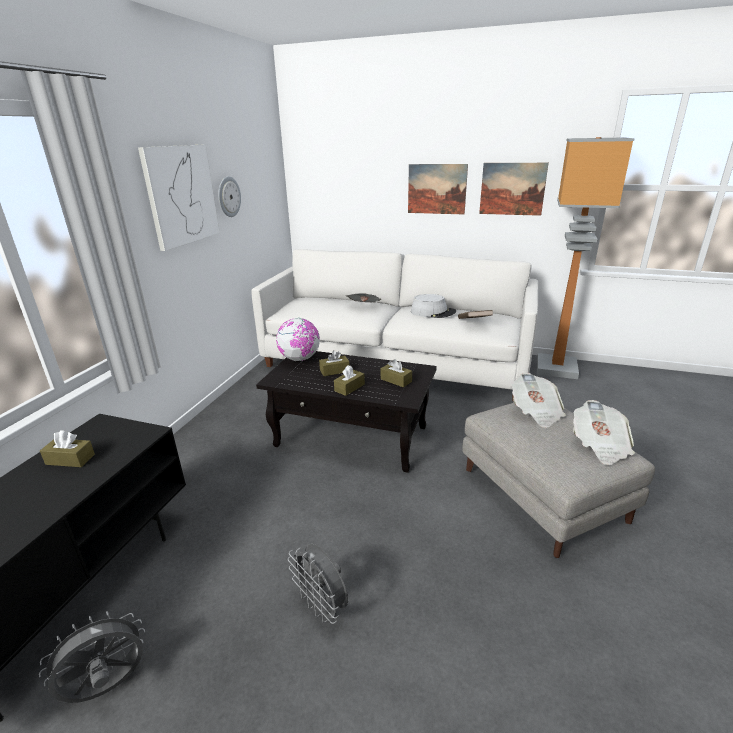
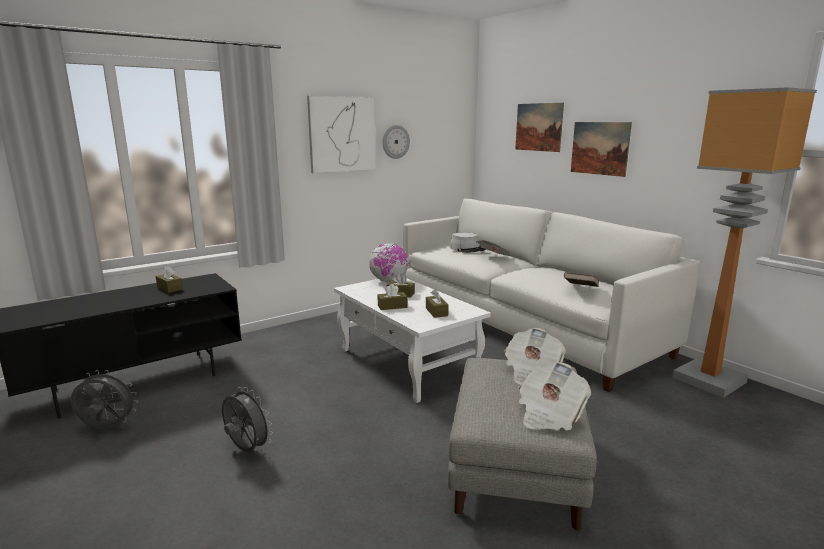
camera: 35 degrees right, 10 degrees down
(322, 606) = (246, 450): grey fan -> grey fan turned 135 degrees clockwise
(352, 436) = (407, 364): black coffee table -> white coffee table
(433, 312) = (551, 273): grey hat -> grey hat (467, 249)
(512, 189) = (678, 151): picture -> picture (538, 127)

